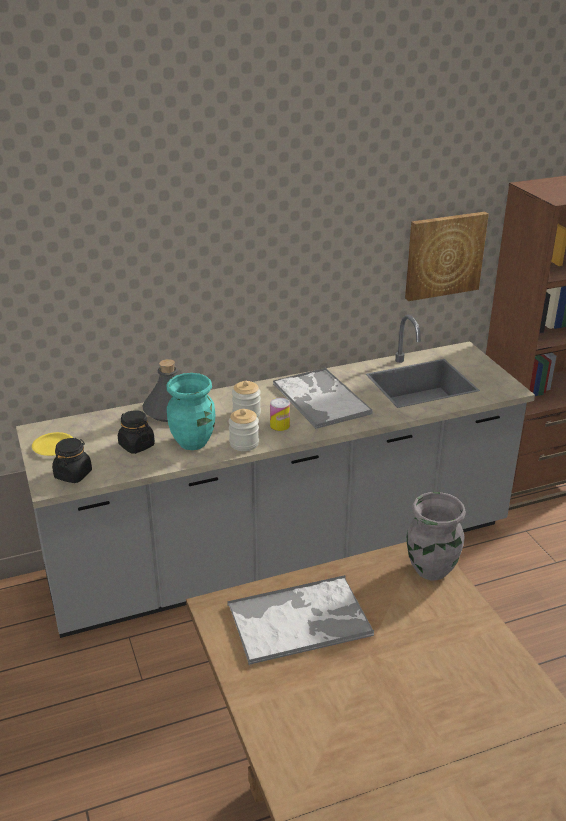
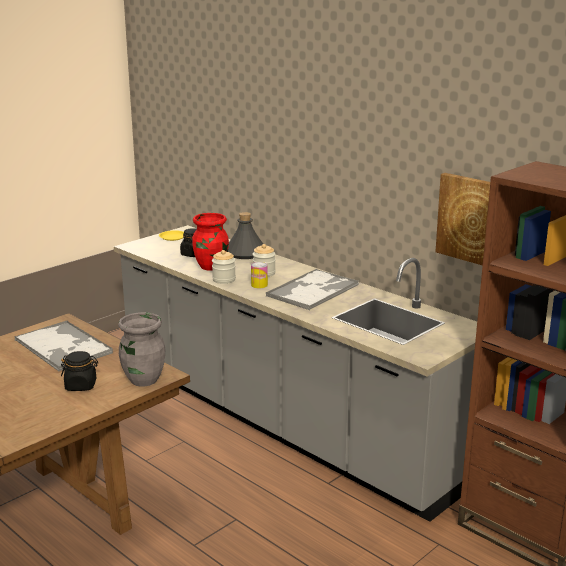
camera: 65 degrees right, 10 degrees down
(73, 474) = (148, 248): black jar -> black jar (81, 385)
(193, 442) = (211, 267): turquoise vase -> red vase

